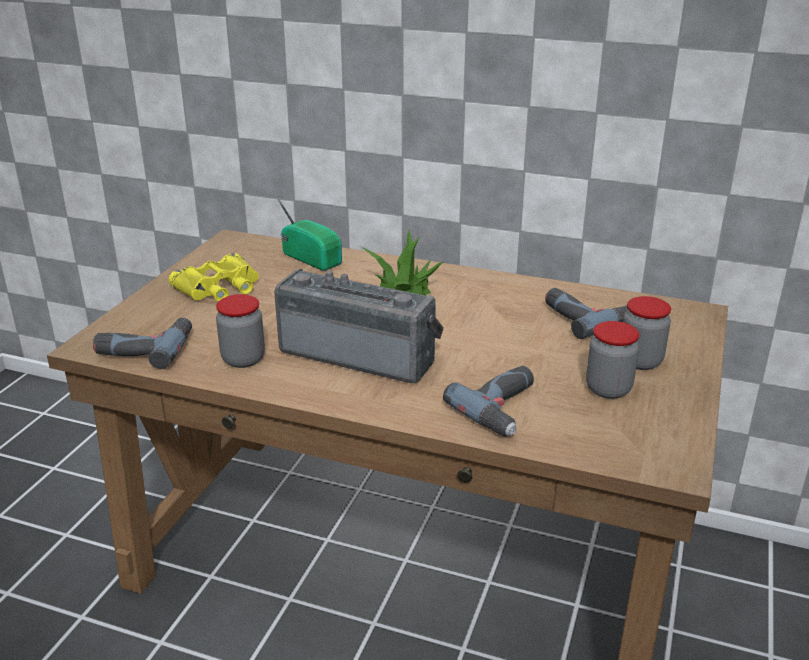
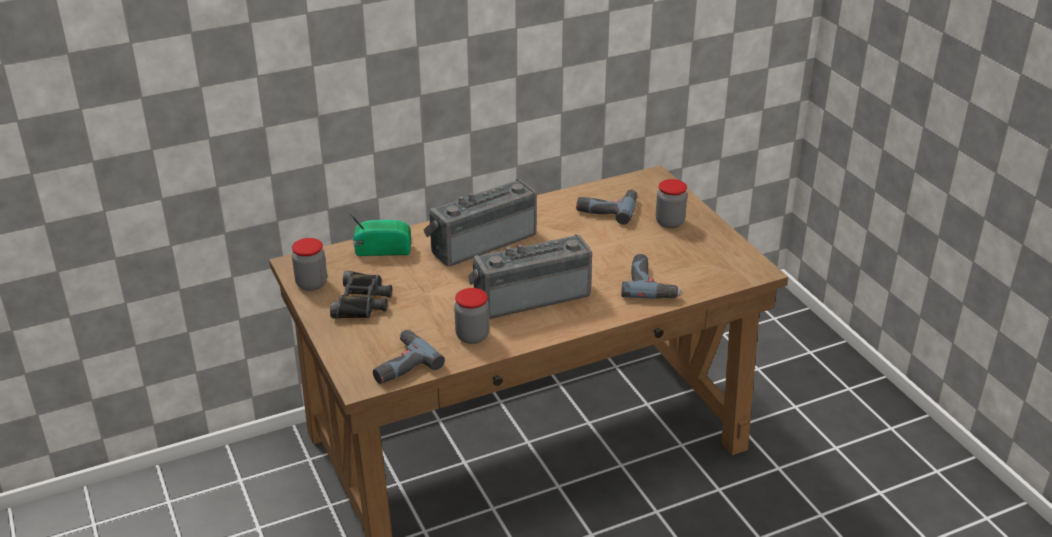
camera: 45 degrees left, 5 degrees up
(219, 287) = (362, 302): yellow binoculars -> black binoculars
(405, 289) = (481, 241): potted plant -> radio
(608, 389) = (678, 246): jar -> jar (311, 284)

